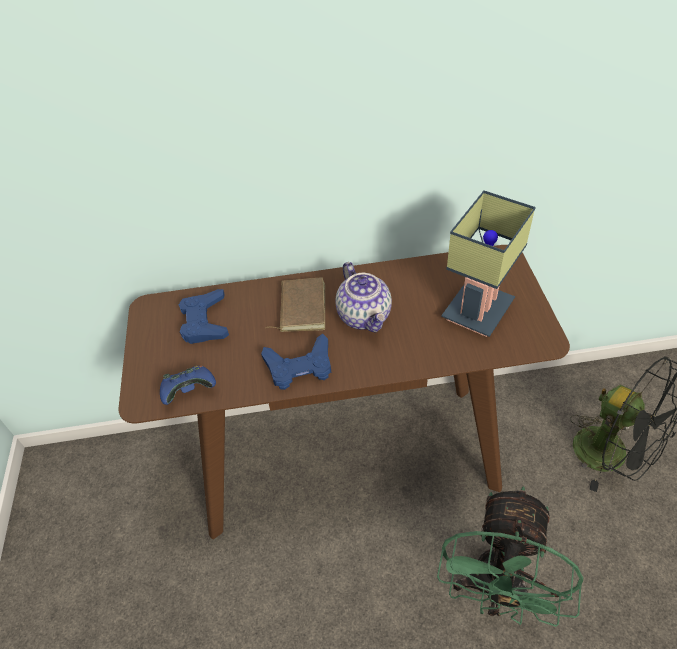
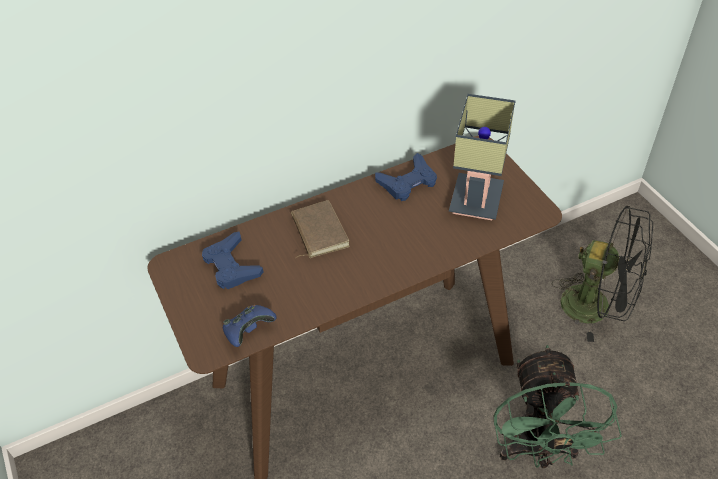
camera: 20 degrees left, 0 degrees up
(299, 367) = (341, 285): blue game controller -> blue game controller (408, 182)
(365, 316) = (380, 226): teapot -> none

